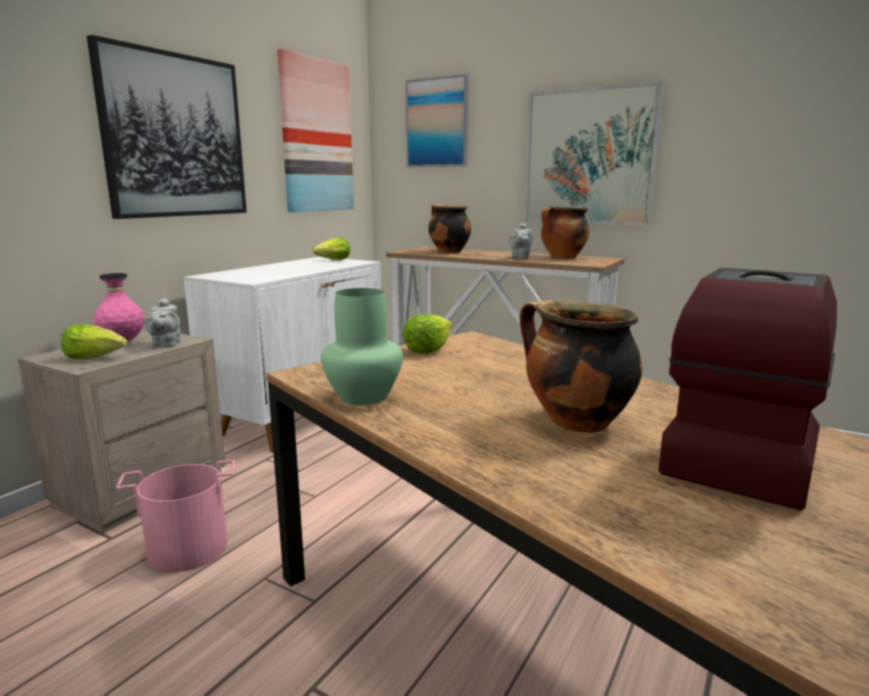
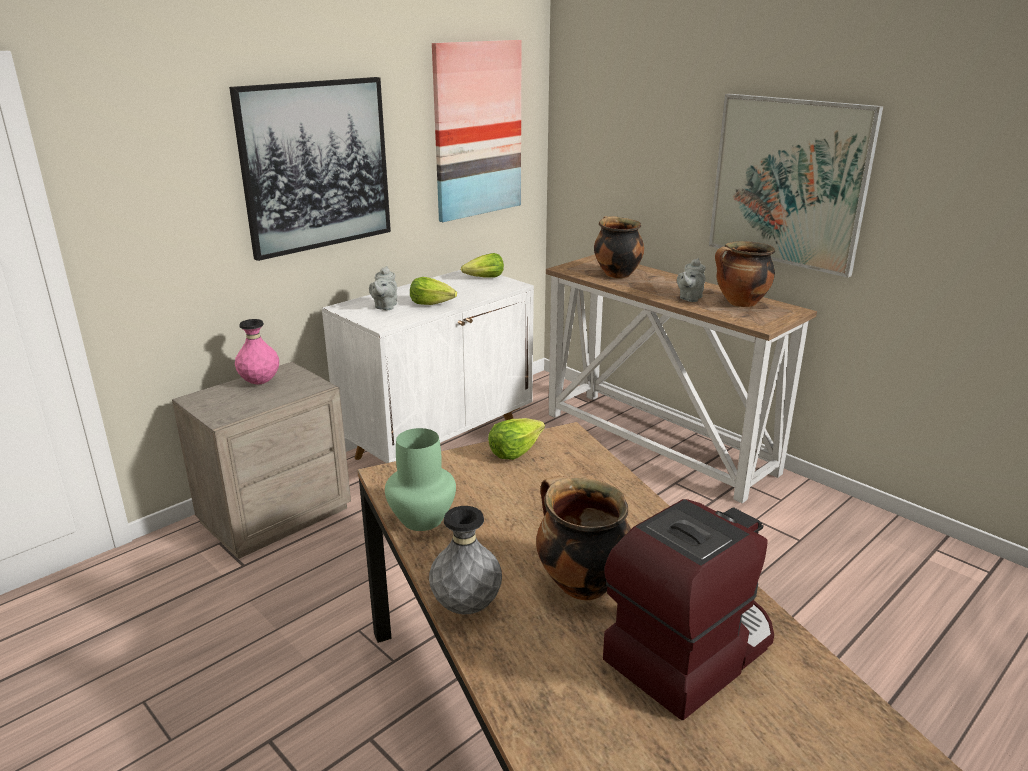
camera: 15 degrees right, 10 degrees up
(95, 357) = (233, 406): lettuce -> lettuce (432, 303)
(166, 344) = (296, 392): grey teapot -> grey teapot (385, 307)
(188, 548) = (303, 587): pink bucket -> none
(437, 123) = (622, 111): picture -> none
(464, 453) = (466, 607): none -> grey vase

